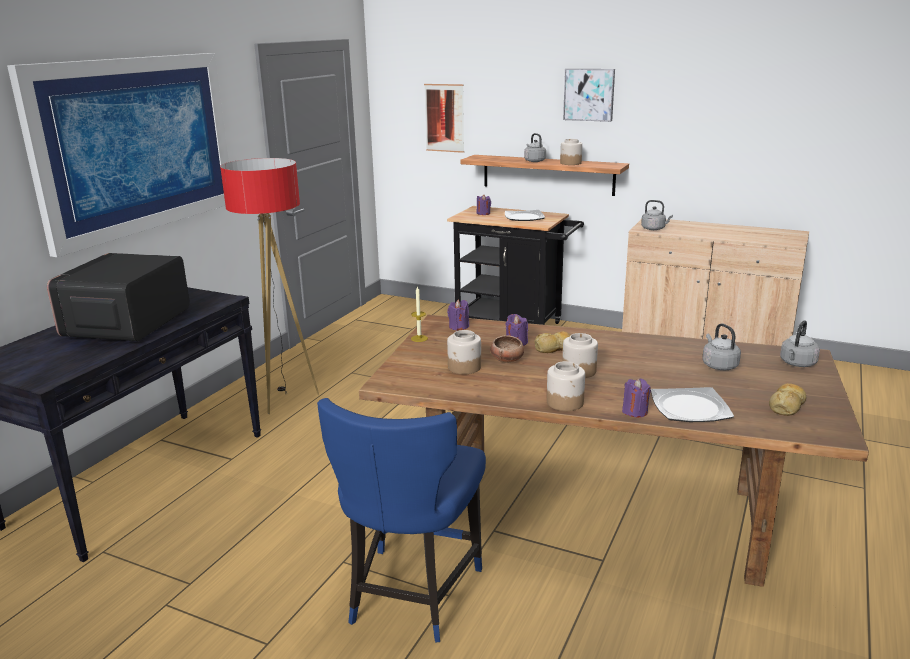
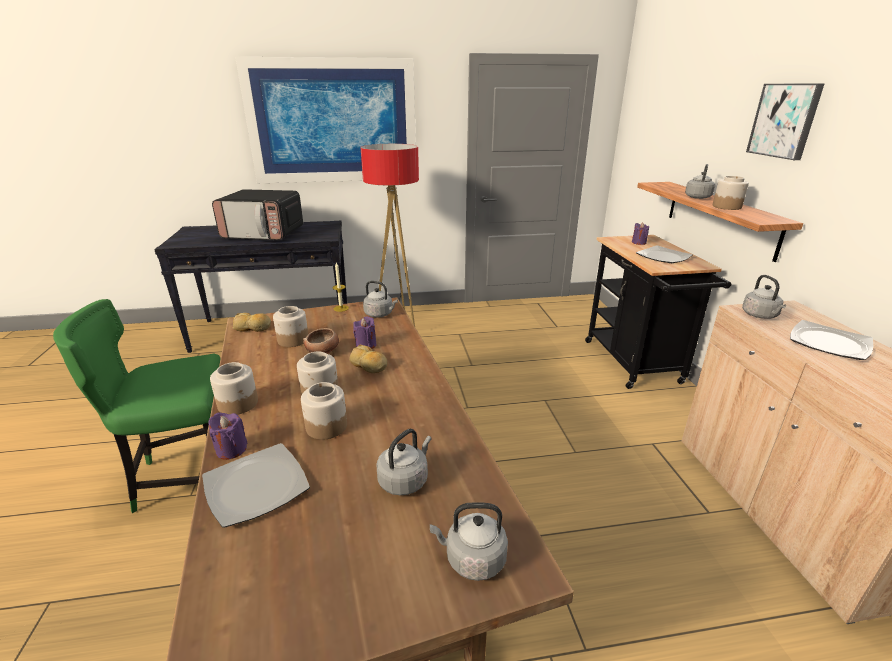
camera: 55 degrees right, 5 degrees up
(127, 325) = (264, 234): microwave -> microwave turned 150 degrees counterclockwise
(411, 595) = (185, 477): blue chair -> green chair
(444, 118) = (658, 139): picture -> none
(458, 327) = (380, 314): purple candle -> grey kettle
(633, 376) = (326, 426): none -> jar
(702, 229) = (830, 343): none -> plate
(787, 406) = (300, 578): bread -> bread (253, 328)

